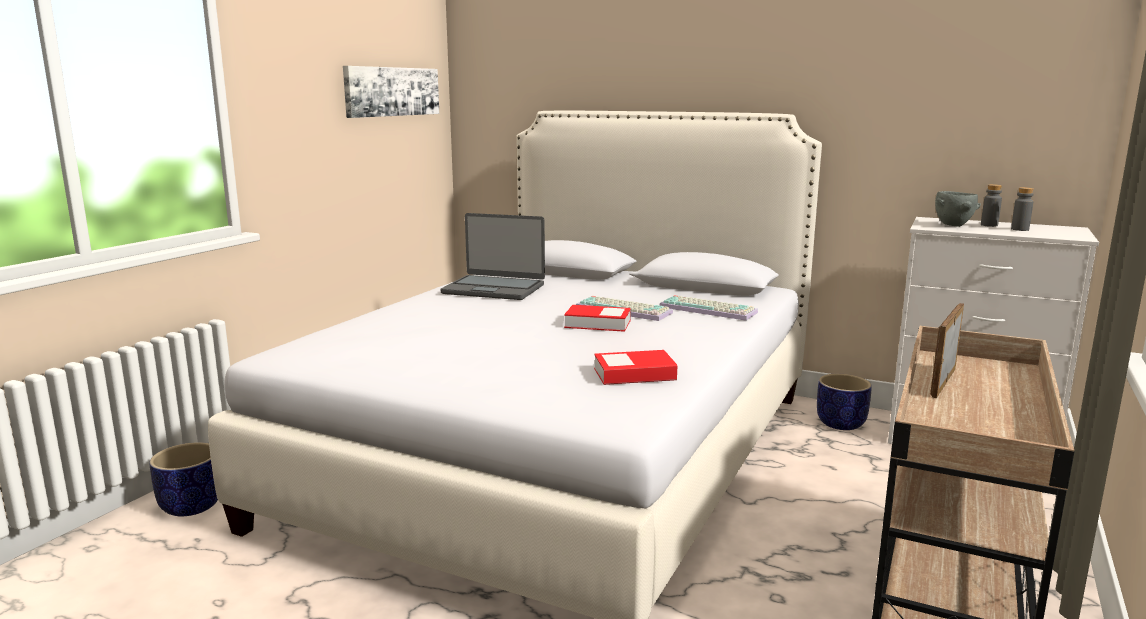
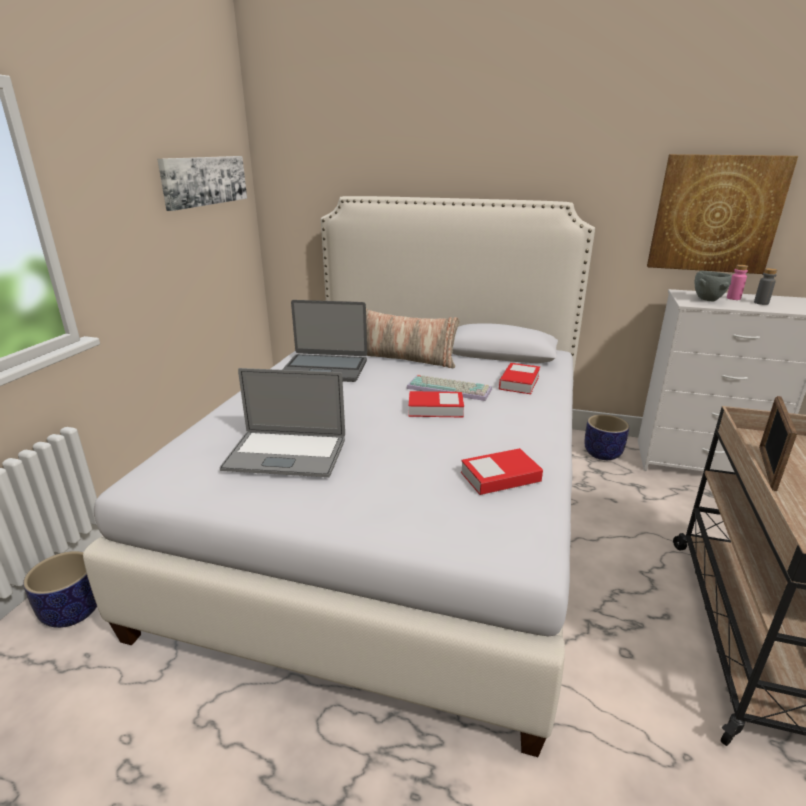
camera: 10 degrees left, 10 degrees up
(419, 344) = (286, 454): none -> laptop
(589, 285) = (404, 358): none -> pillow
(709, 309) = (519, 382): keyboard -> book
(967, 127) = (716, 214): none -> picture
(989, 225) = (733, 298): grey bottle -> pink bottle

